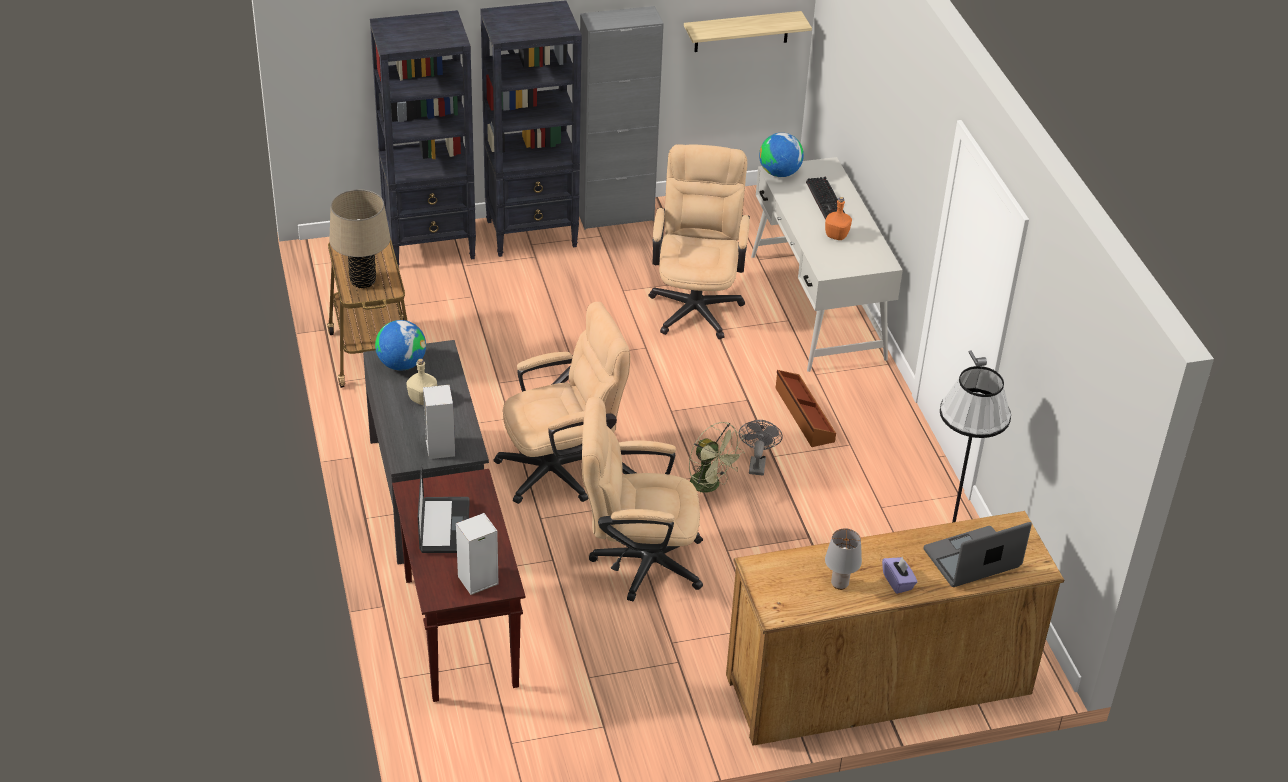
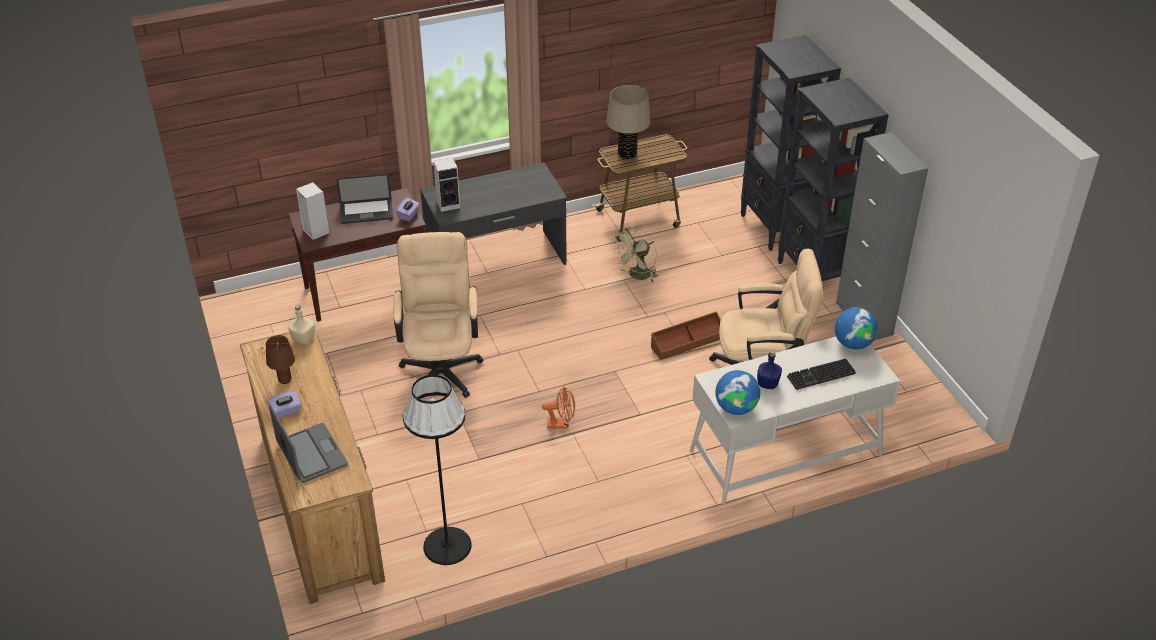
camera: 85 degrees right, 0 degrees up
(401, 364) = (533, 178): globe -> globe (735, 408)
(422, 398) = (498, 191): beige bottle -> beige bottle (304, 339)
(463, 483) = (409, 215): none -> purple tissue box
(562, 469) = (534, 320): beige office chair -> none
(710, 486) = (530, 399): green fan -> green fan (637, 276)
(741, 31) = (977, 250): shelf -> none
(757, 463) = (561, 424): grey fan -> orange fan
(803, 415) = (630, 449): brown storage box -> brown storage box (687, 342)
(837, 235) = (768, 384): orange bottle -> blue bottle
(840, 584) = (284, 380): grey table lamp -> brown table lamp

